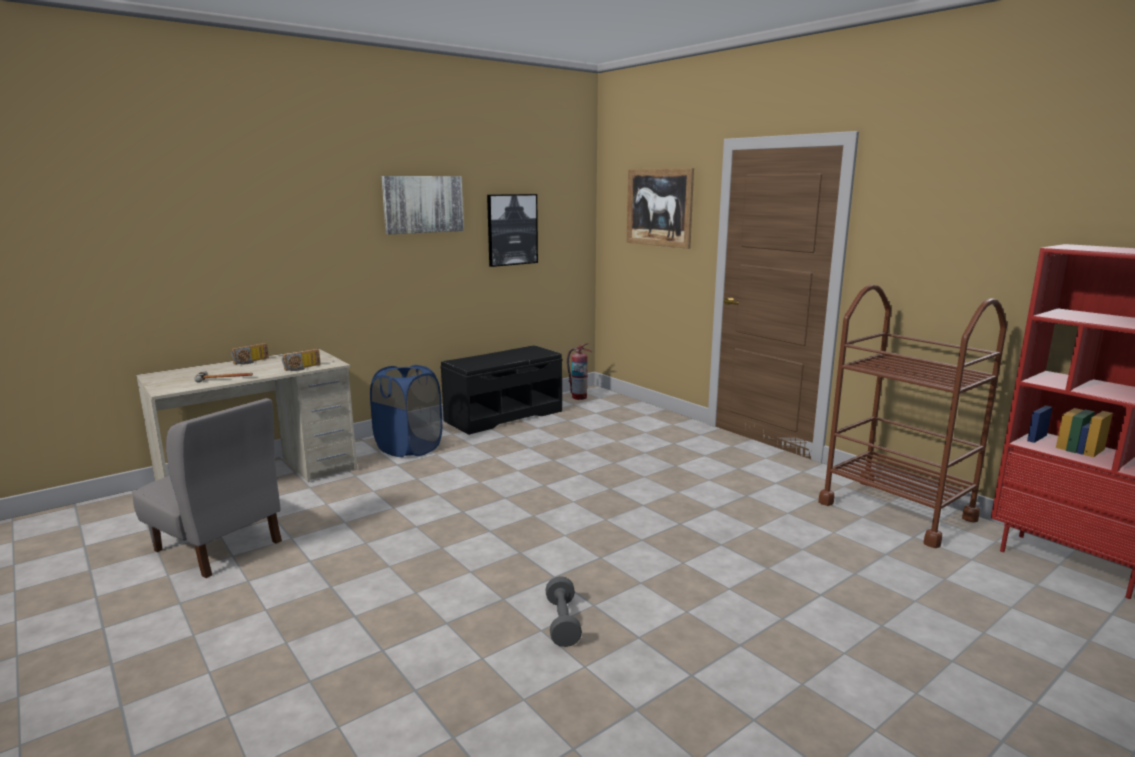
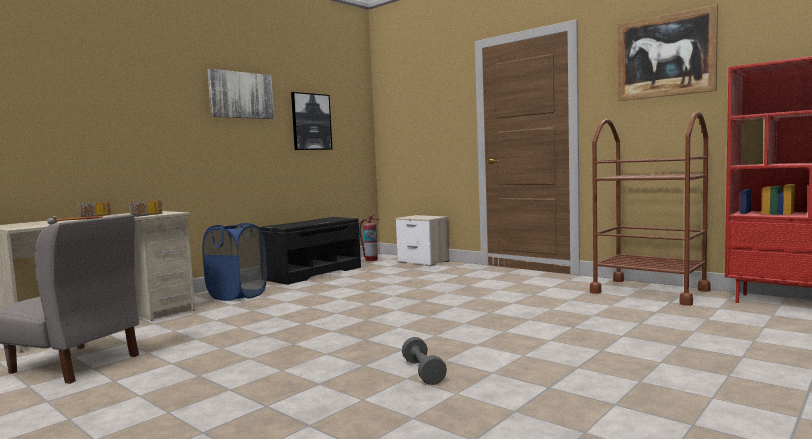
camera: 10 degrees left, 10 degrees down
(640, 409) = (424, 262): none -> nightstand
(659, 207) = (426, 101): picture -> picture (665, 56)

